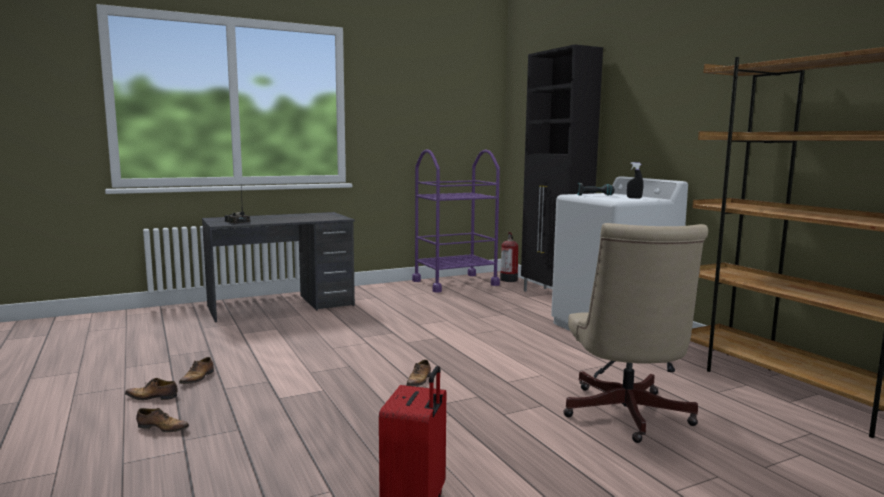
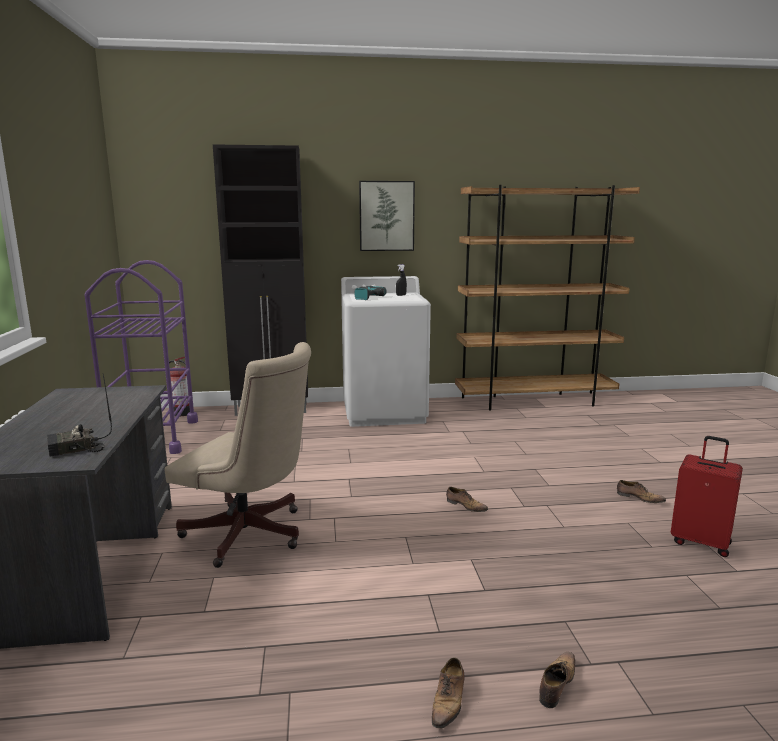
camera: 70 degrees left, 5 degrees up
(198, 378) = (388, 656): shoe -> shoe (639, 498)
(626, 416) = (560, 449): beige office chair -> beige office chair (251, 536)
(668, 109) = (386, 216): none -> picture

